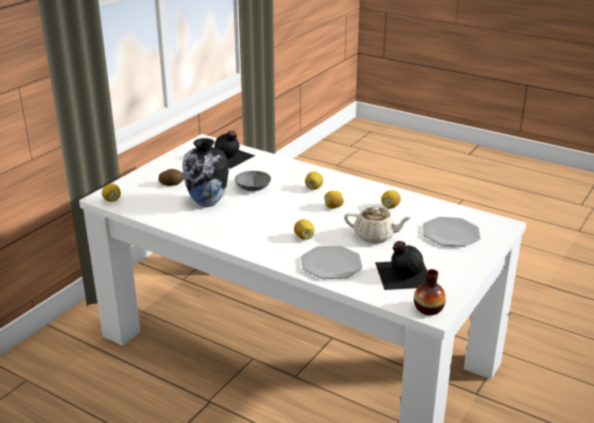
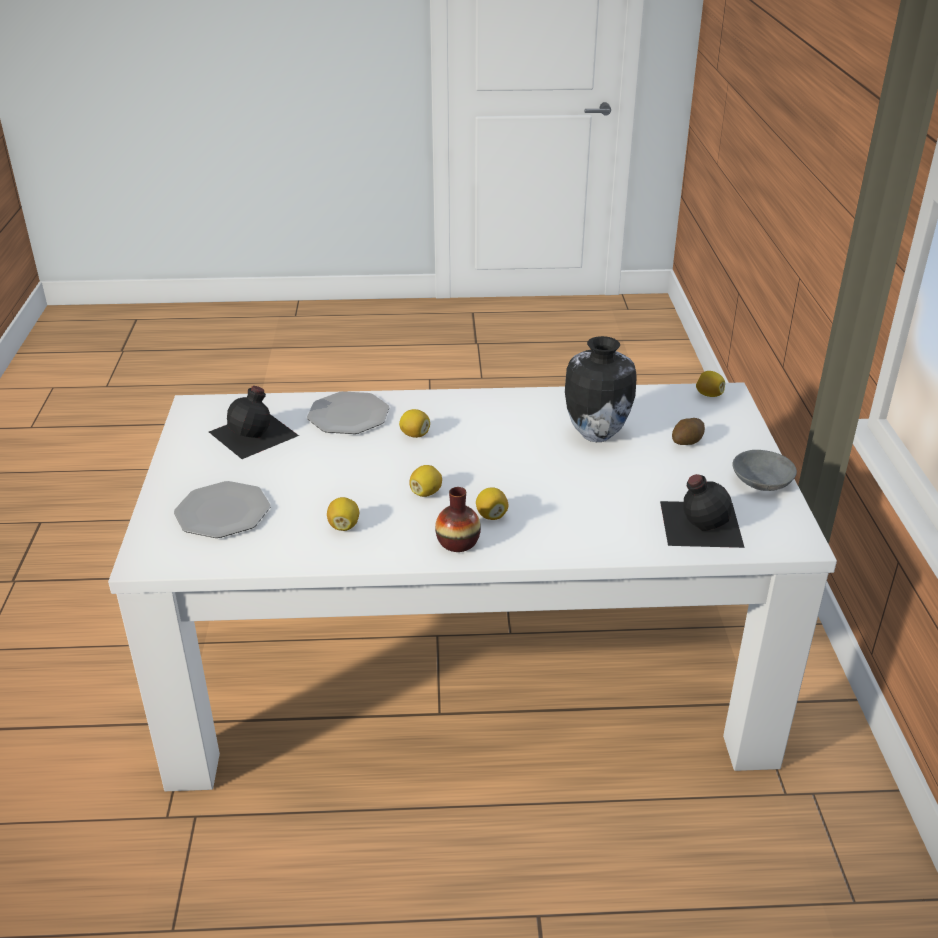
camera: 145 degrees right, 5 degrees up
(253, 187) = (575, 481): grey bowl -> grey bowl (760, 481)
(375, 236) = (326, 469): beige teapot -> none
(428, 308) = (202, 407): vase -> vase (458, 542)

